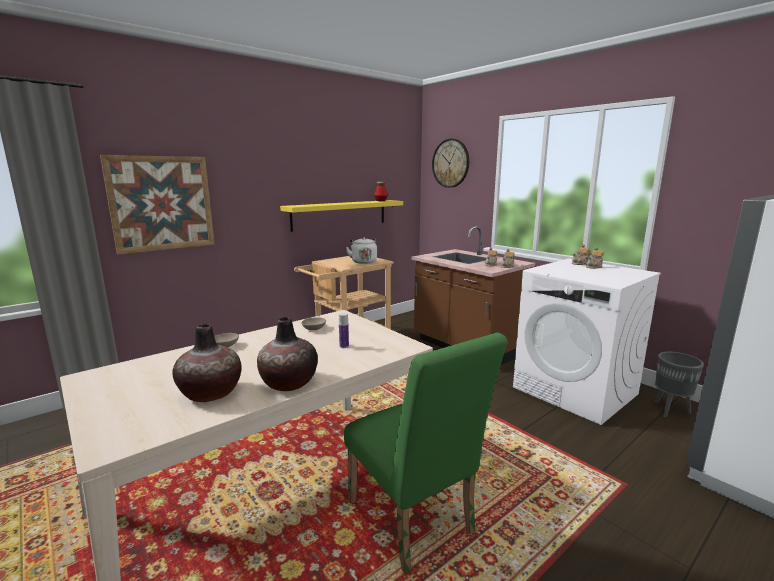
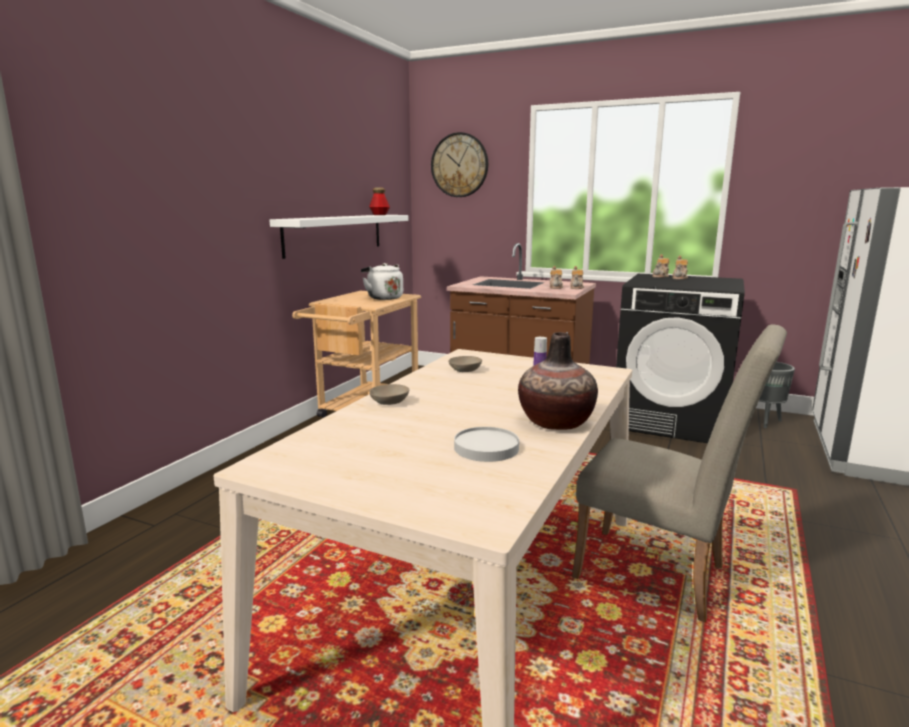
camera: 25 degrees left, 0 degrees up
(162, 203) = (118, 210): picture -> none
(210, 393) = (486, 448): vase -> white plate
(340, 214) = (335, 234): yellow shelf -> white shelf
(414, 524) = (661, 577): green chair -> beige chair
(575, 391) = (671, 420): white washing machine -> black washing machine

